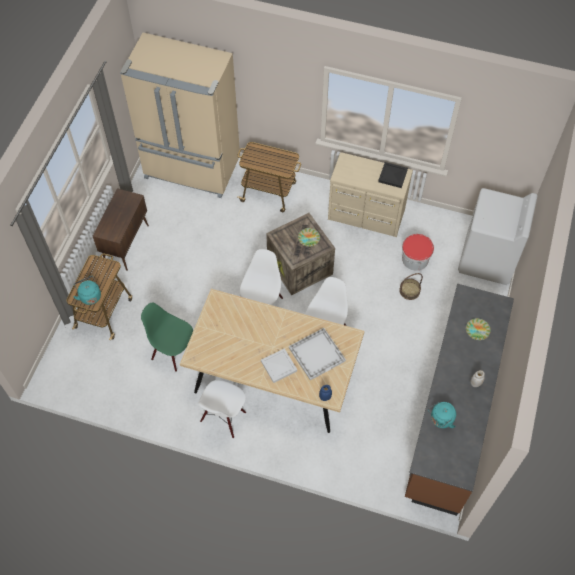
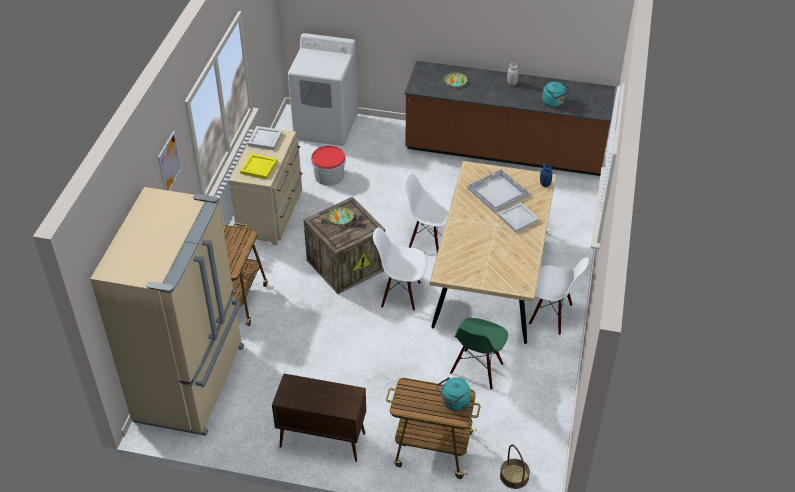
camera: 95 degrees left, 15 degrees down
(278, 74) = (169, 163): none -> picture
(355, 172) = (259, 167): none -> yellow tray
(392, 175) = (264, 139): black tray -> white tray
(409, 290) = (370, 179): basket -> basket (514, 476)

